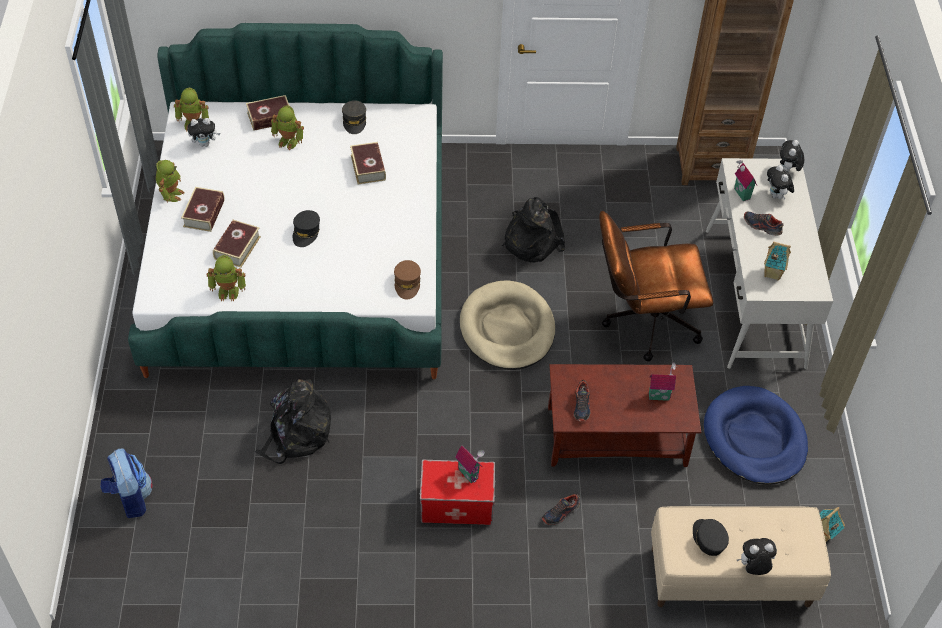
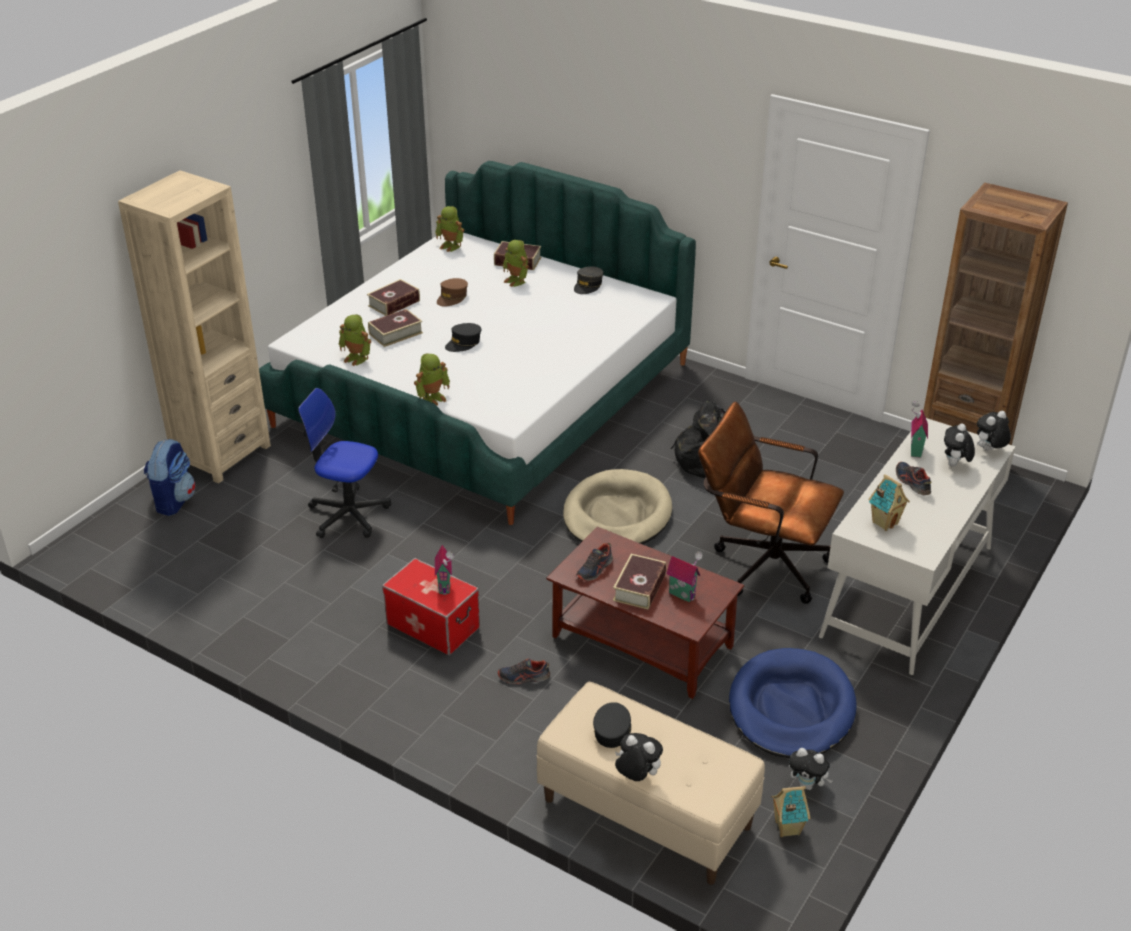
camera: 35 degrees right, 15 degrees down
(126, 428) = (221, 454): none -> beige bookcase
(171, 194) = (382, 283): toy robot -> toy robot (433, 398)
(205, 143) = (445, 261): plush toy -> plush toy (807, 785)
(296, 435) = (348, 514): black backpack -> office chair
(368, 167) = (566, 319): book -> book (639, 587)
(407, 283) = (513, 407): brown cap -> brown cap (452, 298)

